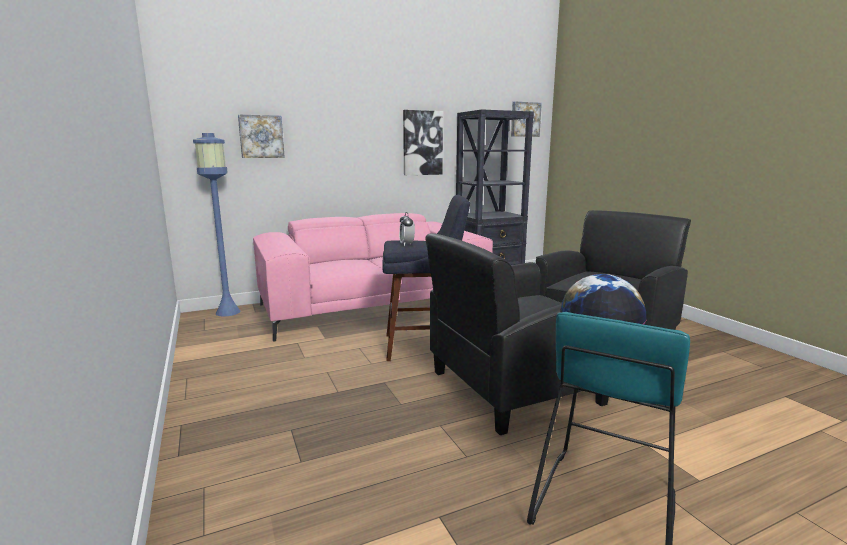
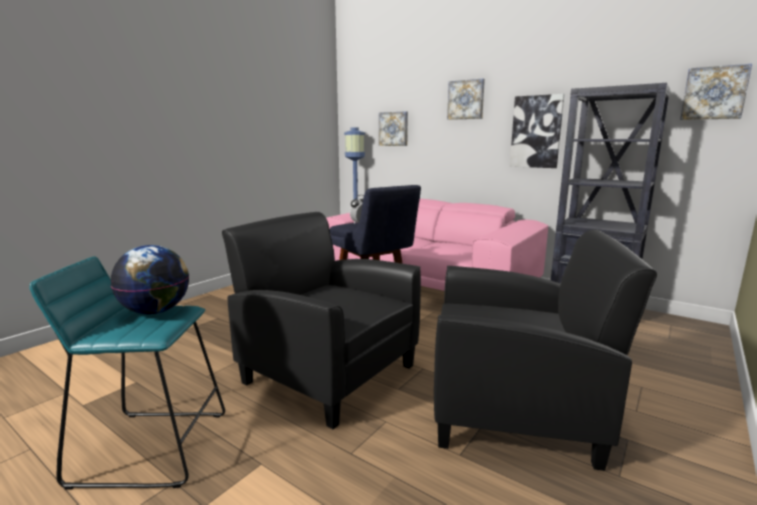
camera: 60 degrees right, 0 degrees up
(354, 108) = (466, 100): none -> picture

